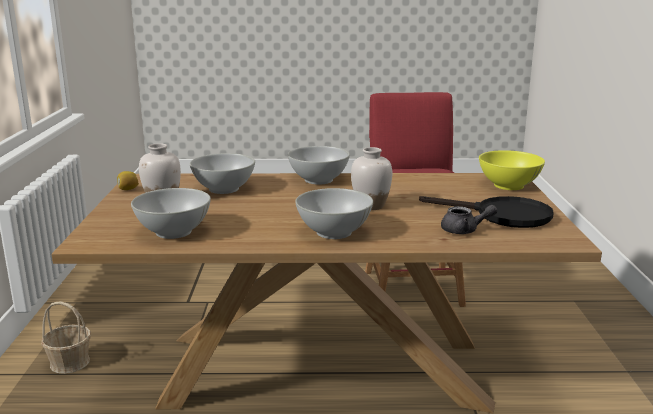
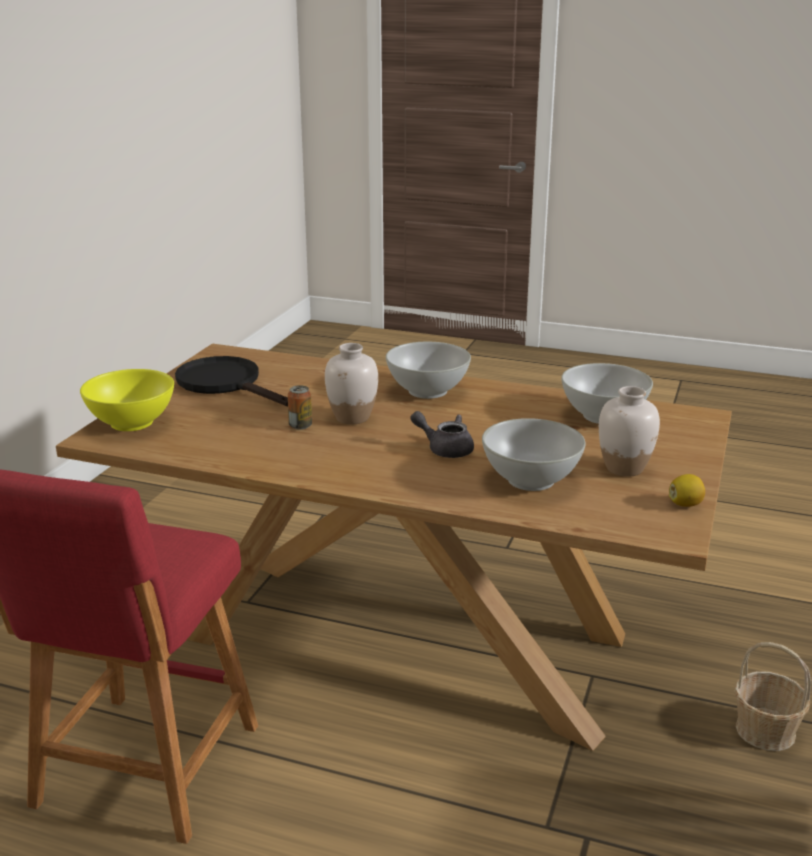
camera: 160 degrees left, 5 degrees up
(319, 180) = (374, 477): white bowl -> none
(399, 197) = (300, 426): none -> can
(464, 231) = (294, 374): grey teapot -> grey teapot (445, 449)

